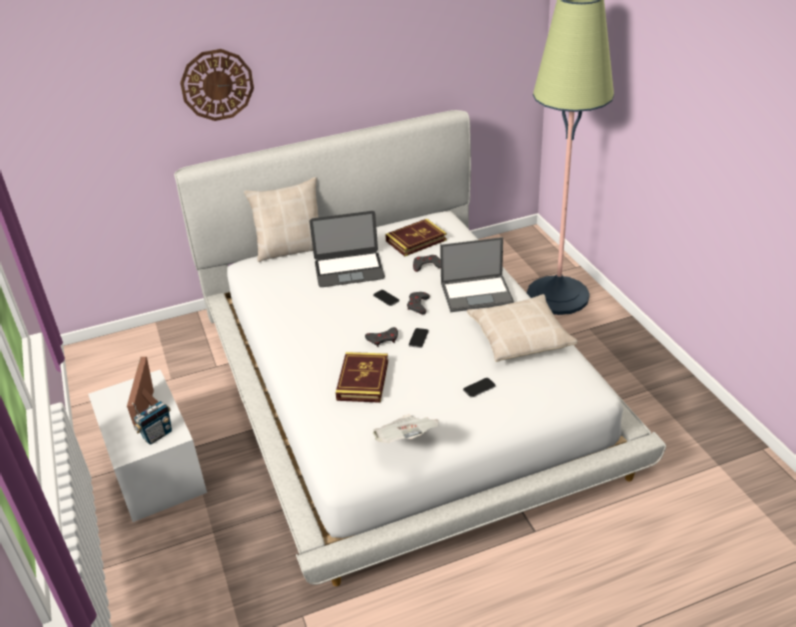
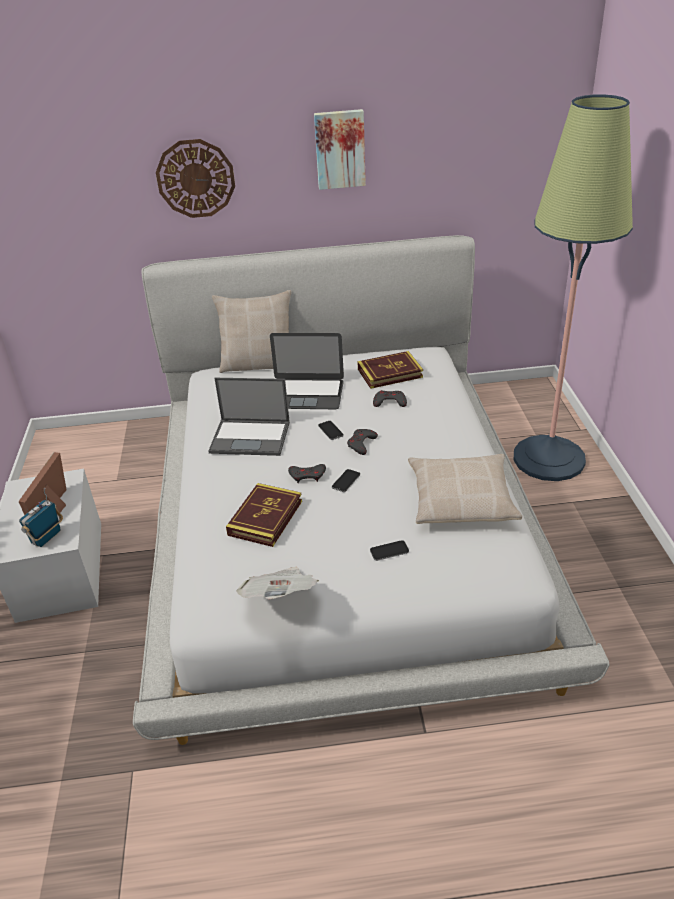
camera: 15 degrees right, 0 degrees up
(157, 435) = (47, 537): radio -> radio turned 150 degrees clockwise
(345, 45) = (340, 149): none -> picture
(477, 293) = (432, 441): laptop -> laptop (251, 437)

